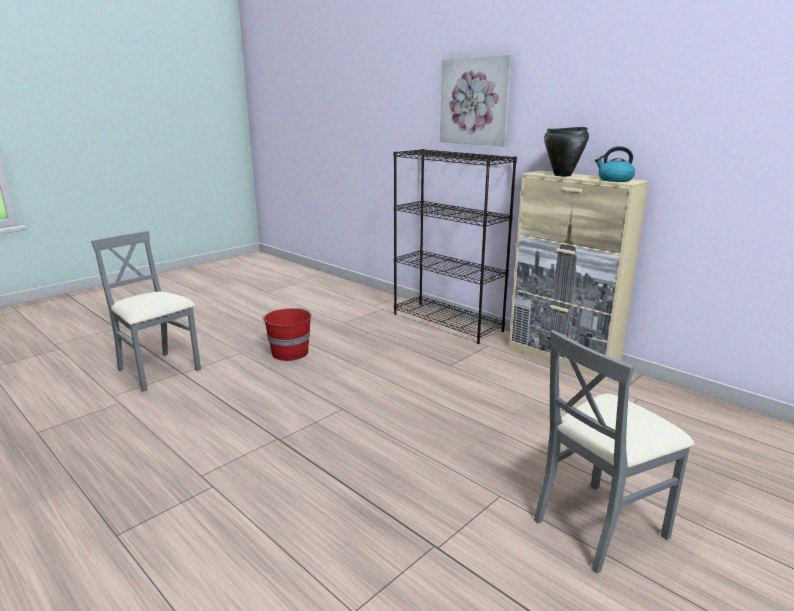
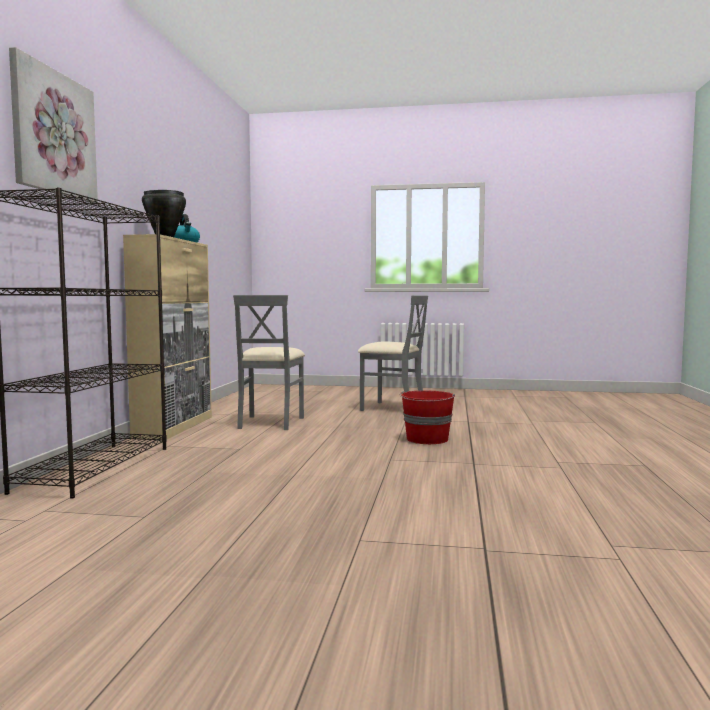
camera: 125 degrees left, 15 degrees down
(158, 371) = (517, 568): grey chair -> grey chair (270, 422)
(289, 352) = (310, 512): red bucket -> red bucket (427, 439)

